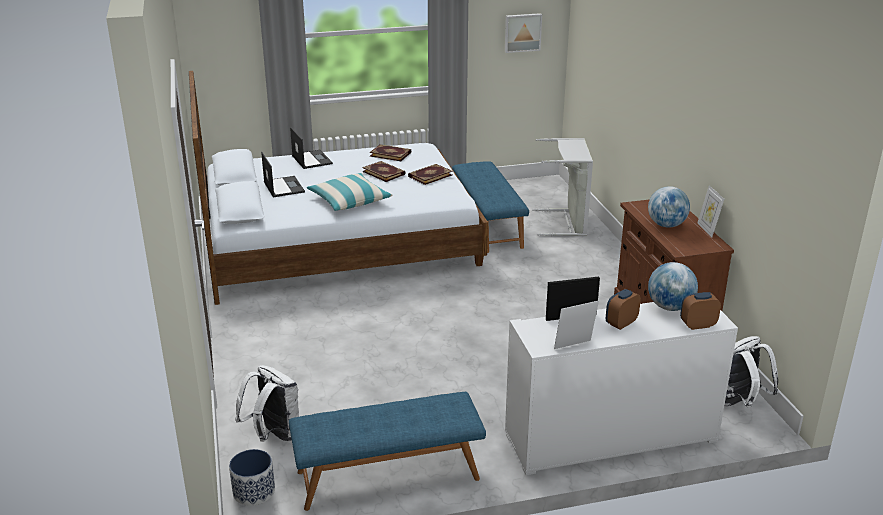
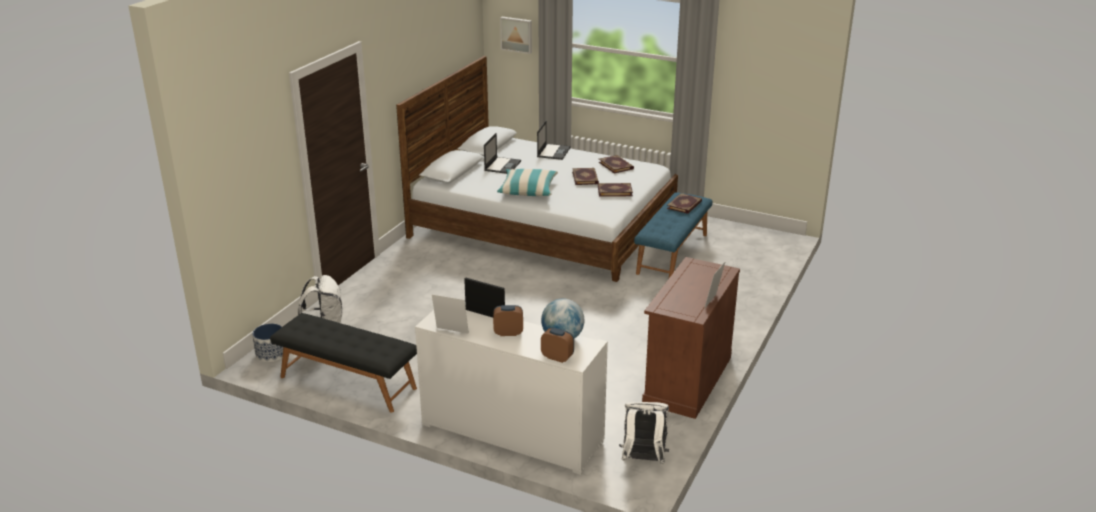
camera: 40 degrees right, 0 degrees up
(388, 476) = (347, 383): blue bench -> black bench
(484, 172) = (685, 205): none -> book
(522, 32) = (774, 84): picture -> picture (517, 34)
(566, 223) = (740, 276): grey laundry basket -> none
(666, 225) = (686, 286): globe -> none

